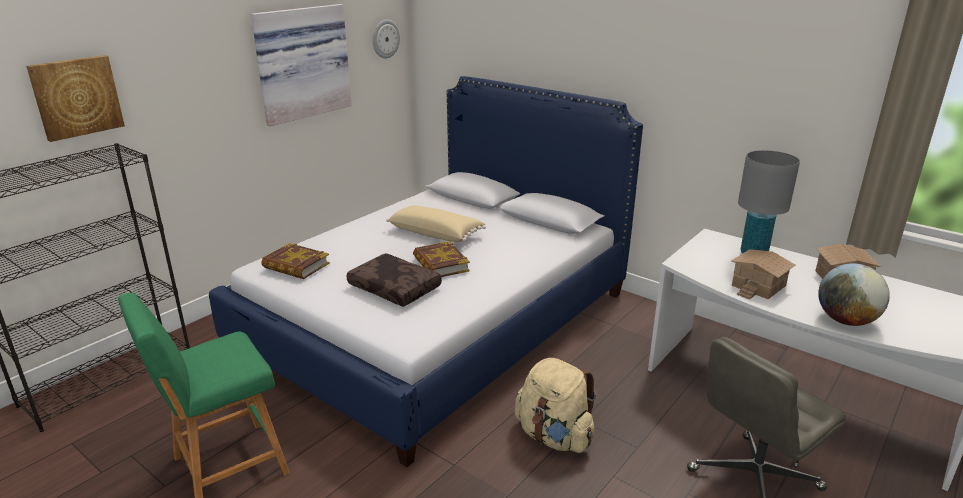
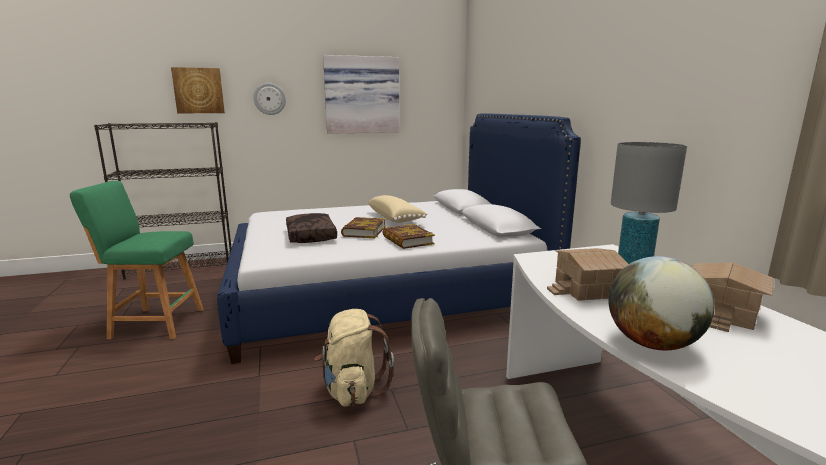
camera: 35 degrees right, 10 degrees down
(296, 266) = (281, 215): book -> book (407, 240)
(385, 39) = (439, 89): wall clock -> wall clock (269, 99)

